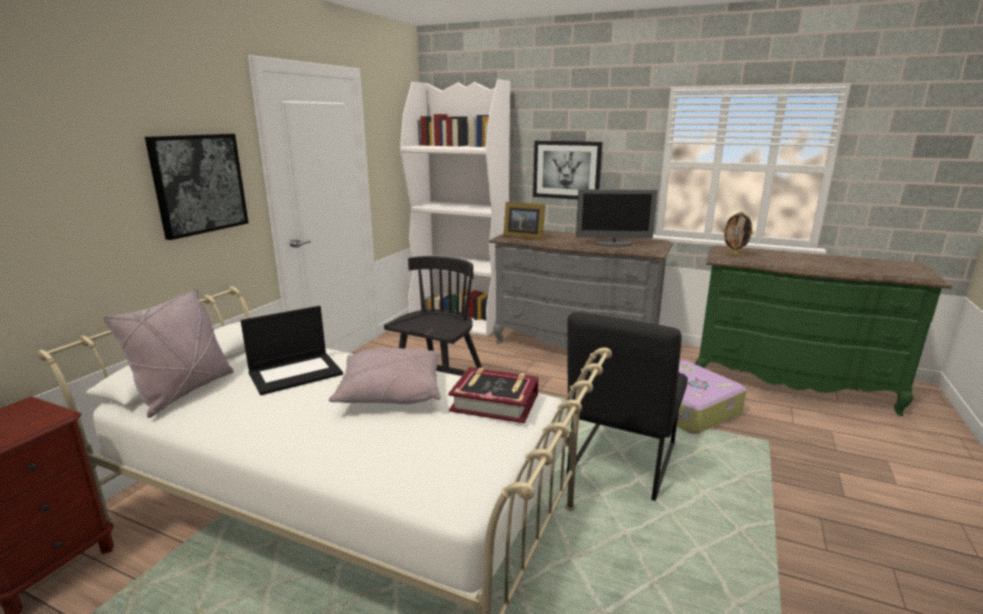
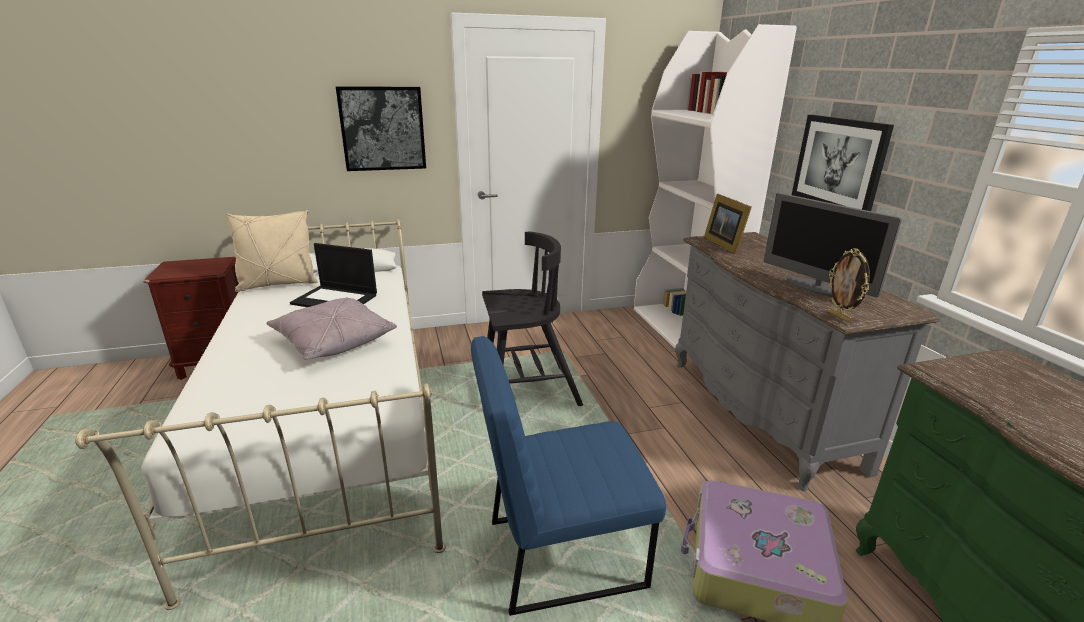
camera: 50 degrees right, 5 degrees up
(185, 392) = (278, 284): purple pillow -> beige pillow
(495, 402) = (357, 389): book -> none
(620, 461) = (560, 553): black chair -> blue chair
(734, 255) = (986, 376): picture frame -> picture frame (840, 316)

